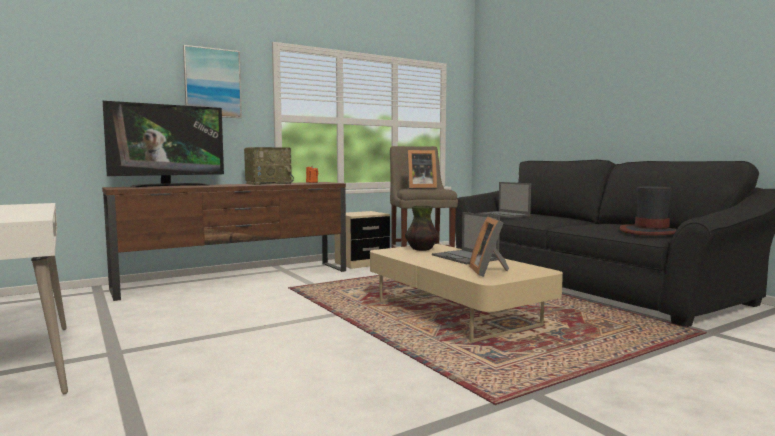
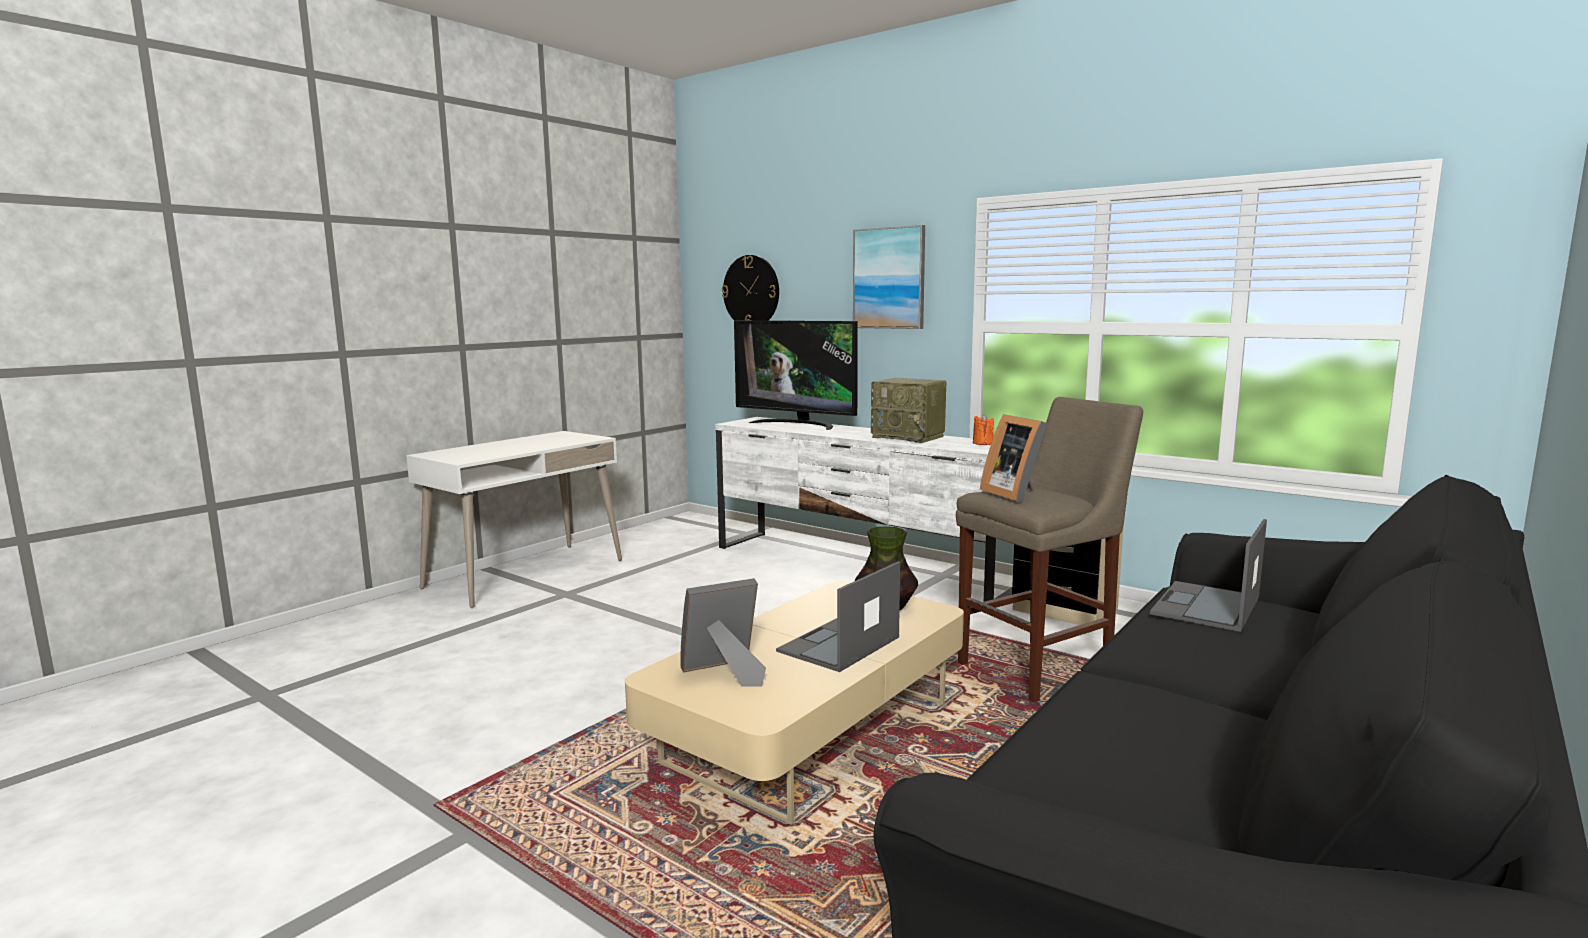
camera: 70 degrees right, 5 degrees up
(67, 80) = (751, 291): none -> wall clock
(237, 279) = (859, 567): brown tv stand -> white tv stand
(651, 232) = (1093, 788): hat -> none

